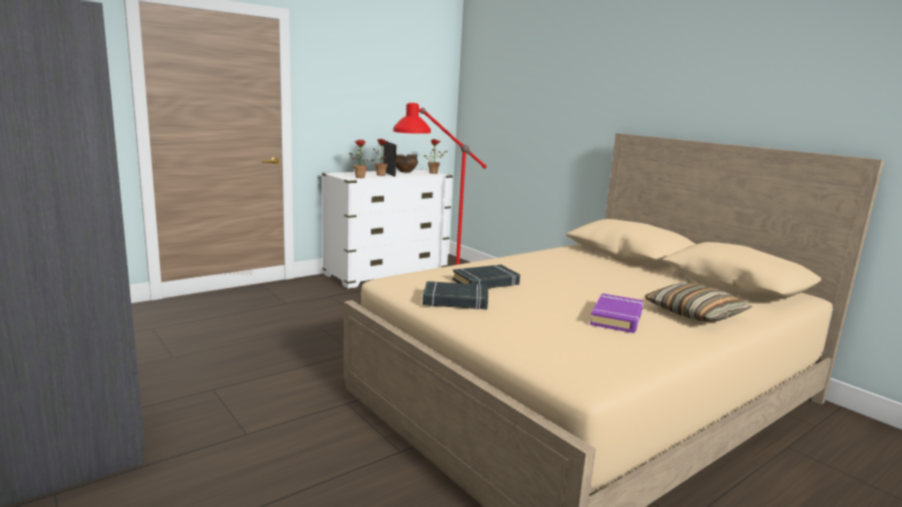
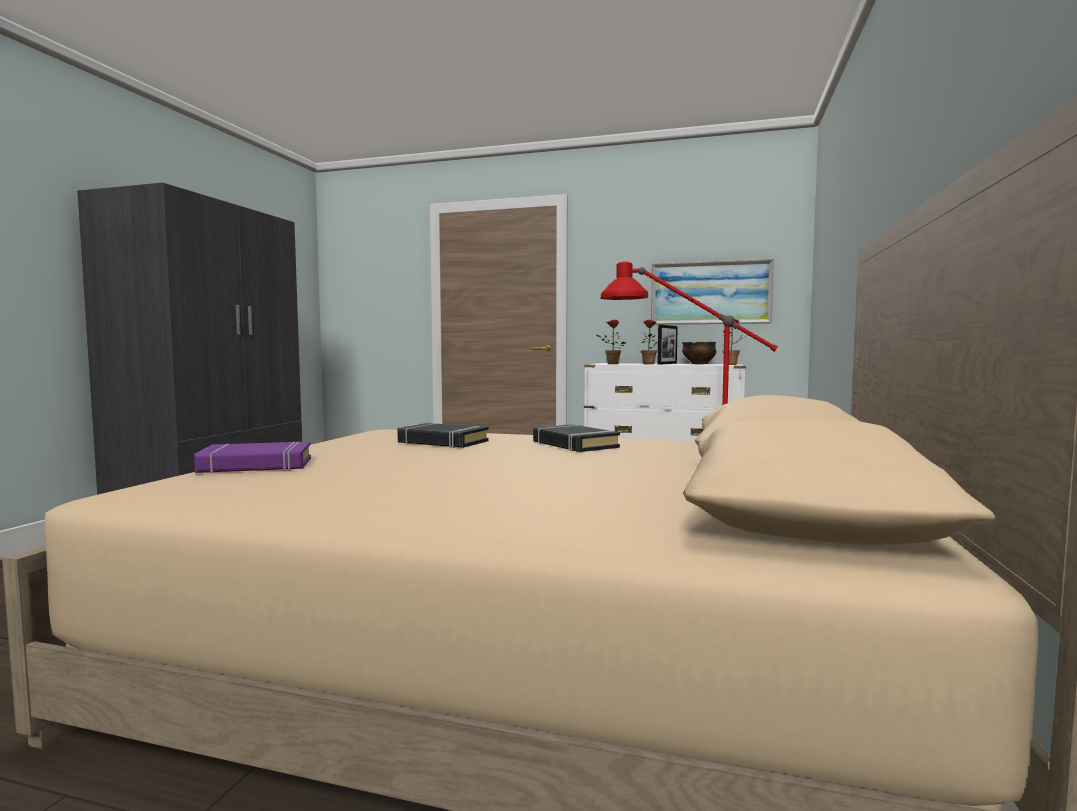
camera: 55 degrees right, 10 degrees down
(401, 113) = (710, 293): none -> picture
(455, 301) = (350, 444): black book -> black book (574, 445)
(617, 318) = (397, 481): purple book -> purple book (256, 466)
(694, 314) = (509, 504): pillow -> none

